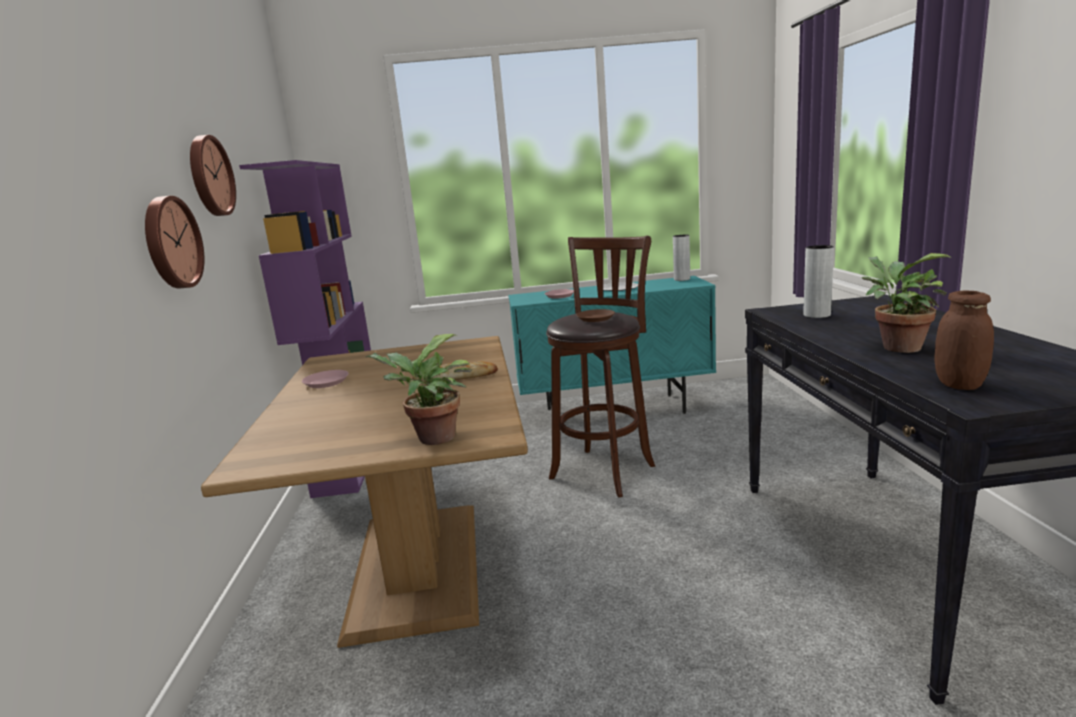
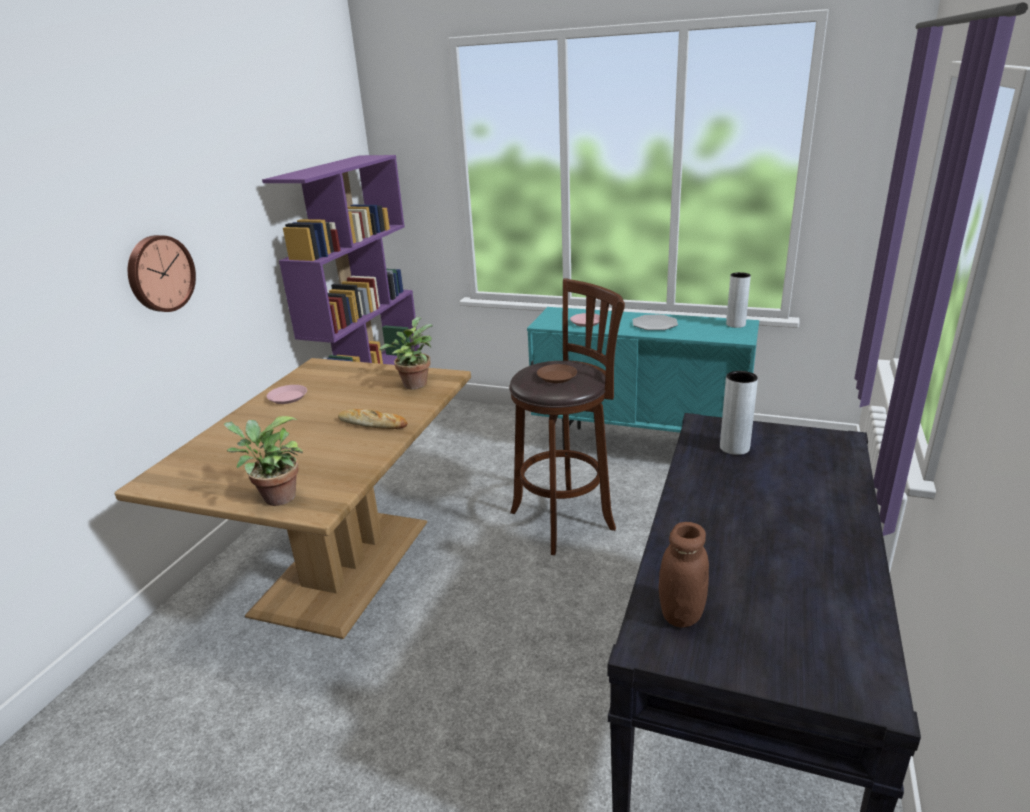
camera: 25 degrees right, 10 degrees up
(209, 176) = (221, 199): wall clock -> none
(896, 347) = (722, 532): potted plant -> potted plant (414, 383)

